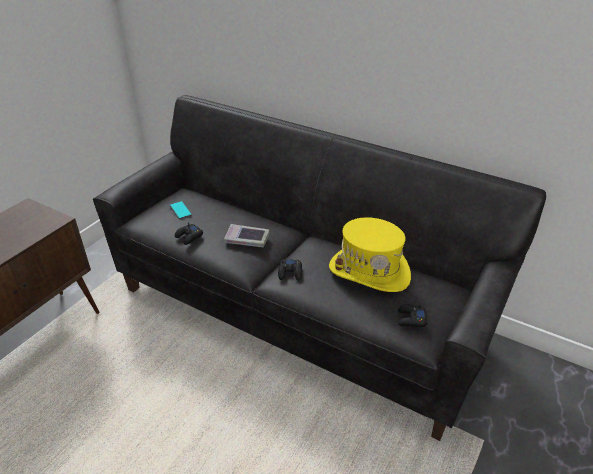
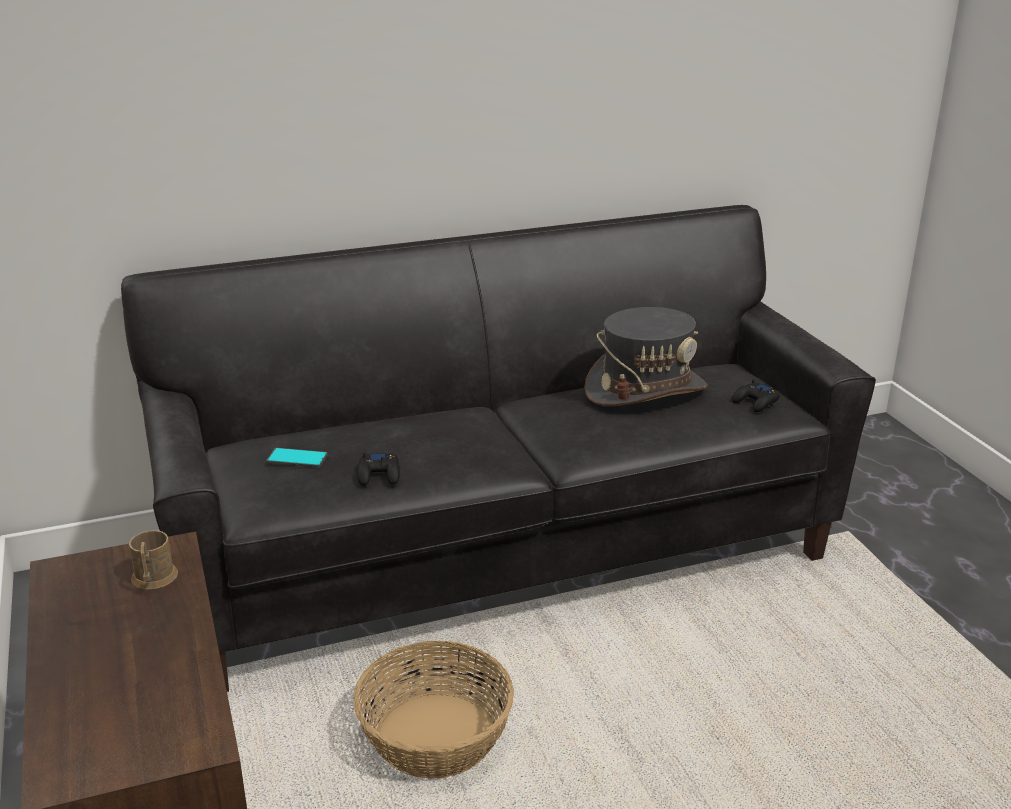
camera: 50 degrees left, 10 degrees down
(32, 228) = (153, 579): none -> brown mug
(155, 365) = (434, 735): none -> basket
(247, 239) = (455, 437): book -> none
(290, 272) = (572, 436): black game controller -> none
(369, 272) = (645, 389): yellow hat -> grey hat

